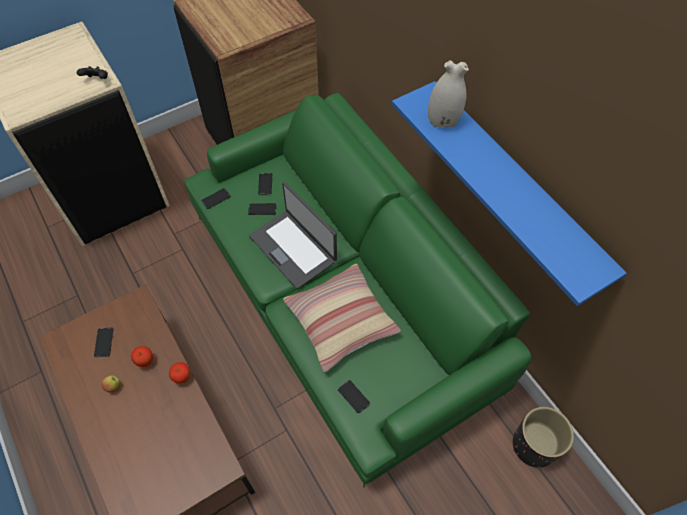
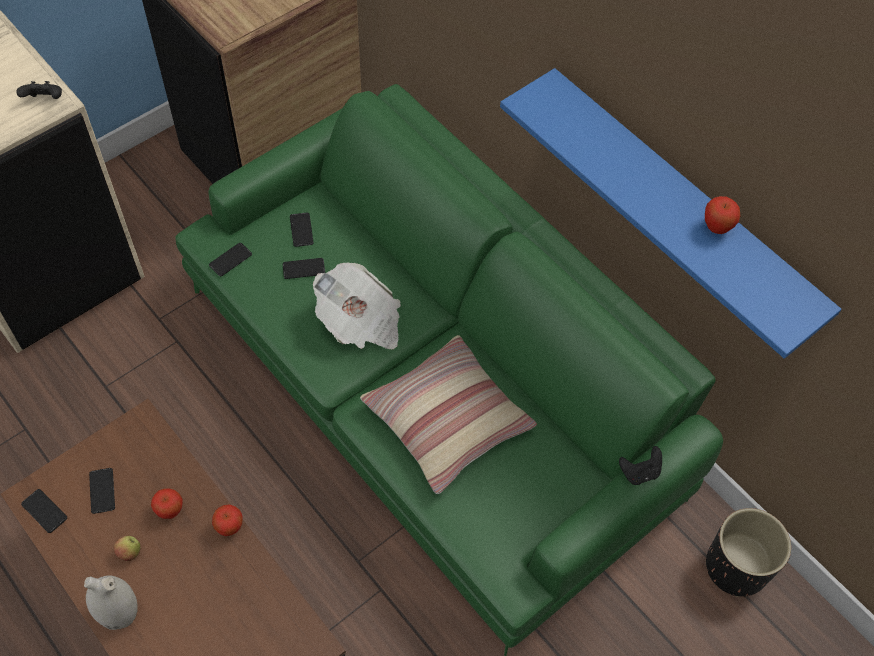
camera: 10 degrees left, 0 degrees up
(293, 248) = (360, 322): laptop -> newspaper
(353, 396) = (482, 524): phone -> phone (44, 511)
(443, 120) = (575, 123): white vase -> white vase (119, 612)
(467, 374) = (639, 472): none -> black game controller
(537, 203) = (716, 227): none -> apple

